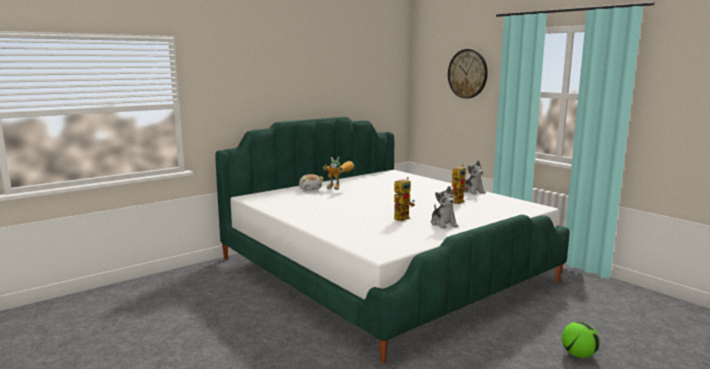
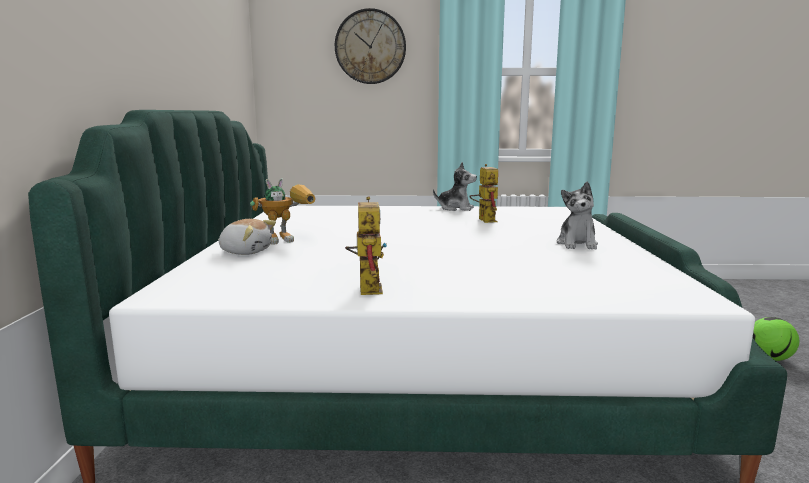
camera: 50 degrees left, 0 degrees up
(403, 217) = (516, 250): toy robot -> toy robot (366, 287)
(443, 224) = (577, 244): plush toy -> plush toy turned 75 degrees clockwise

